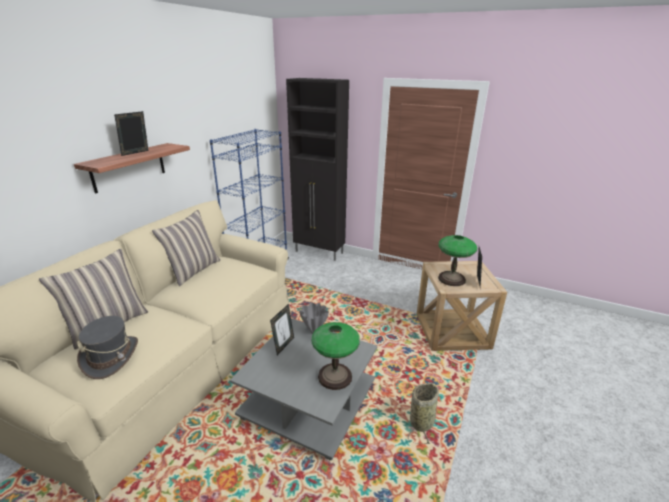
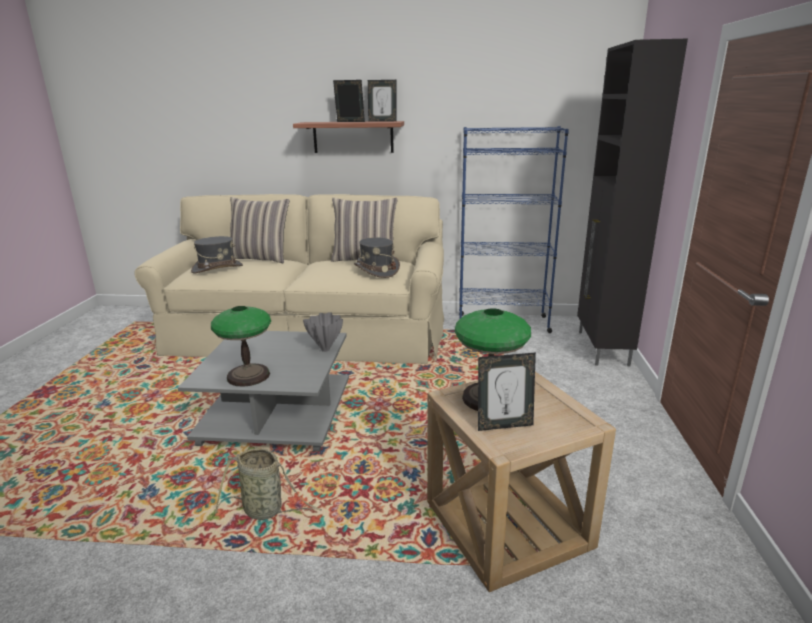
camera: 70 degrees right, 5 degrees down
(235, 270) = (376, 270): none -> grey hat
(283, 345) = (293, 340): picture frame -> picture frame (382, 121)

